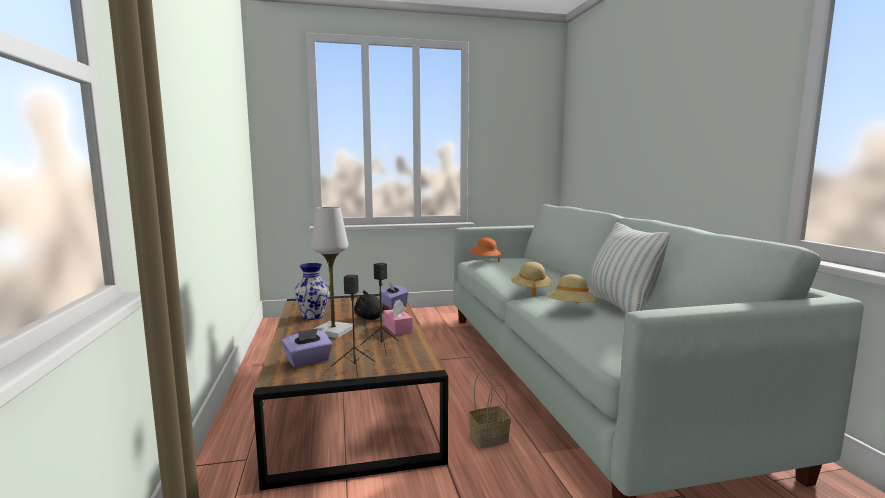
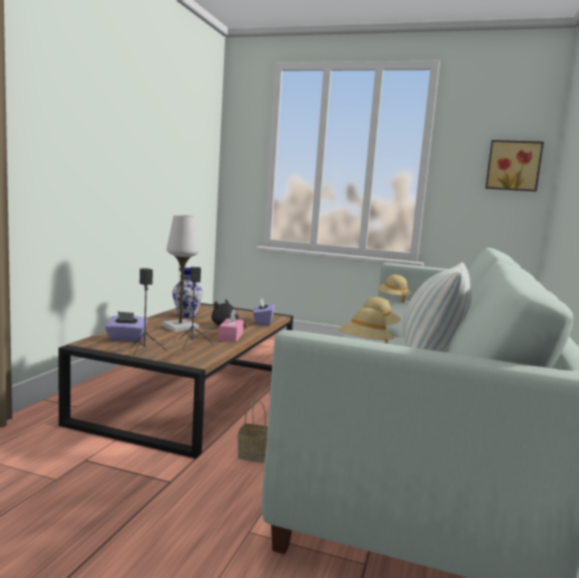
camera: 30 degrees right, 0 degrees up
(484, 260) = (393, 299): orange hat -> beige hat
(534, 134) = (513, 166): none -> picture

